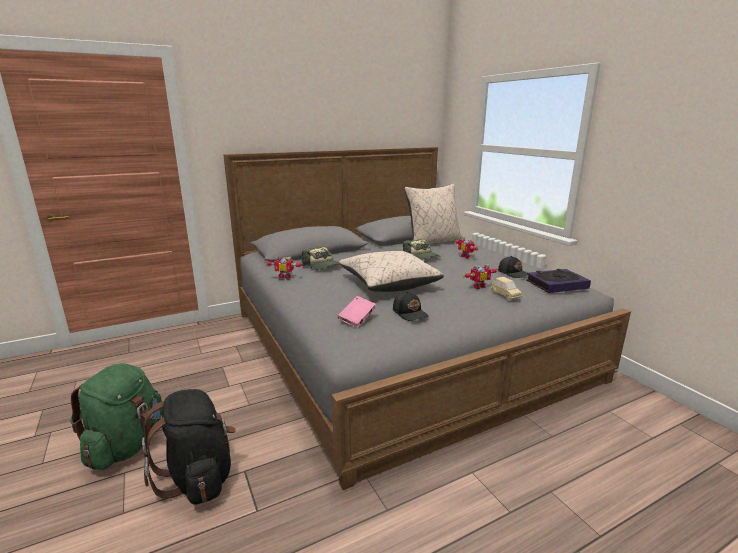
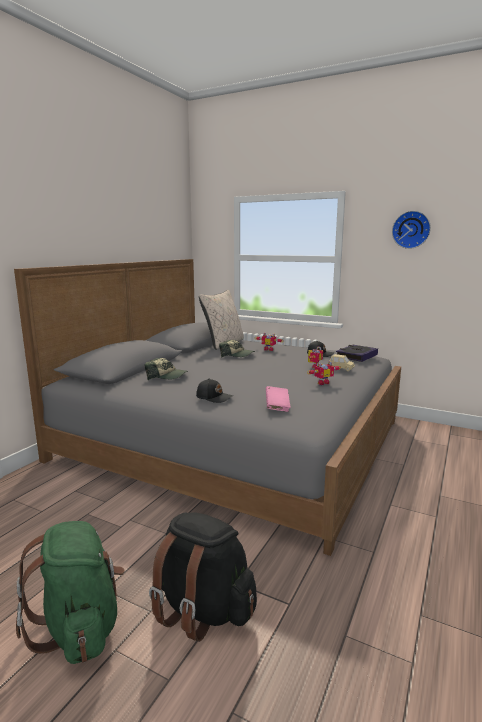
camera: 35 degrees left, 5 degrees down
(285, 276) = (147, 392): toy robot -> toy robot (322, 383)
(388, 284) = (251, 378): beige pillow -> none
(410, 313) = (305, 393): black cap -> black cap (214, 397)
(681, 117) = (411, 230): none -> wall clock

